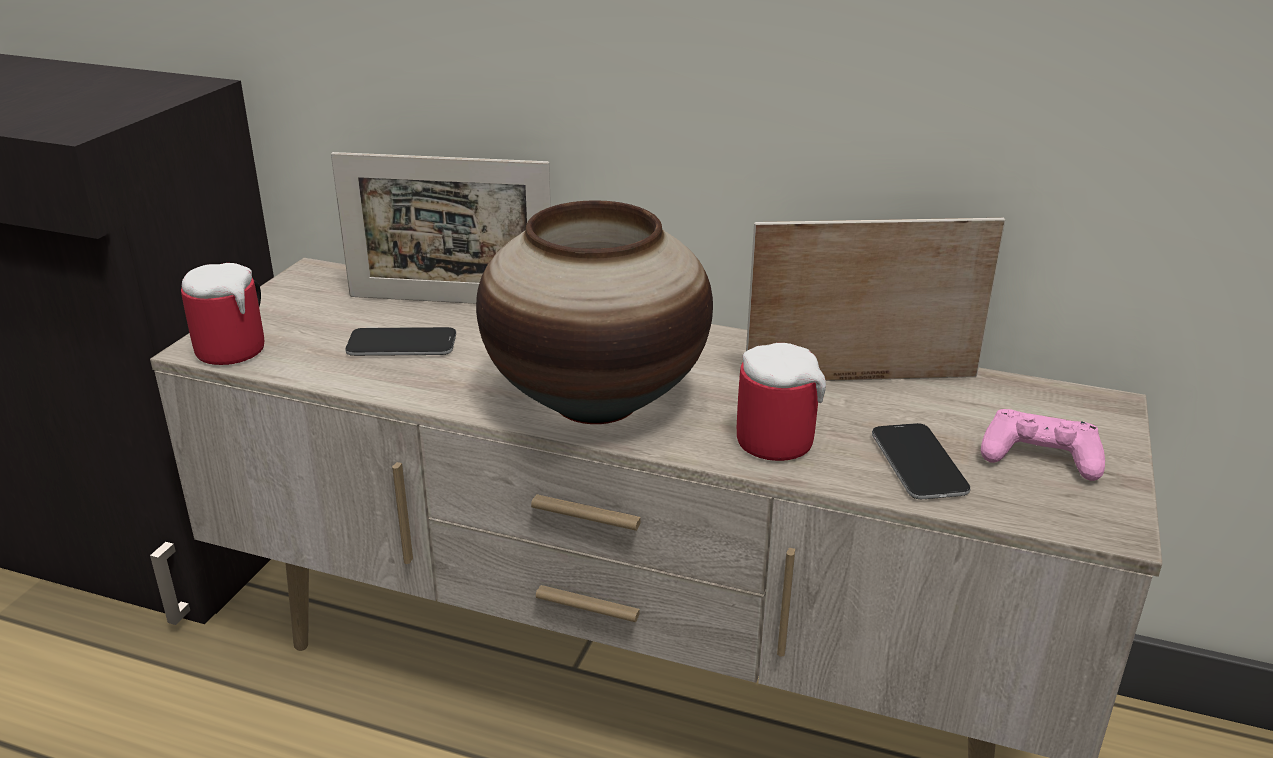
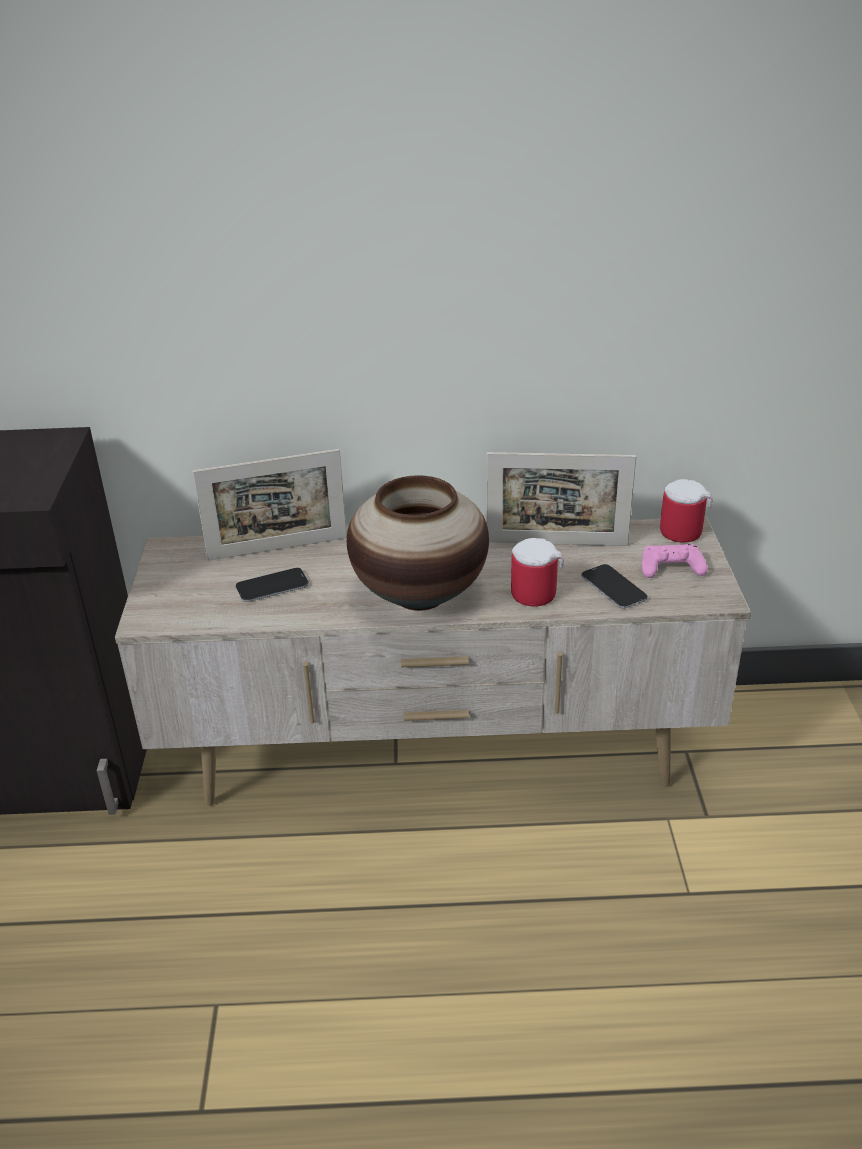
camera: 20 degrees left, 5 degrees up
(239, 347) = (168, 614): mug -> mug (681, 529)
(861, 379) = (556, 543): picture frame -> picture frame turned 150 degrees counterclockwise

